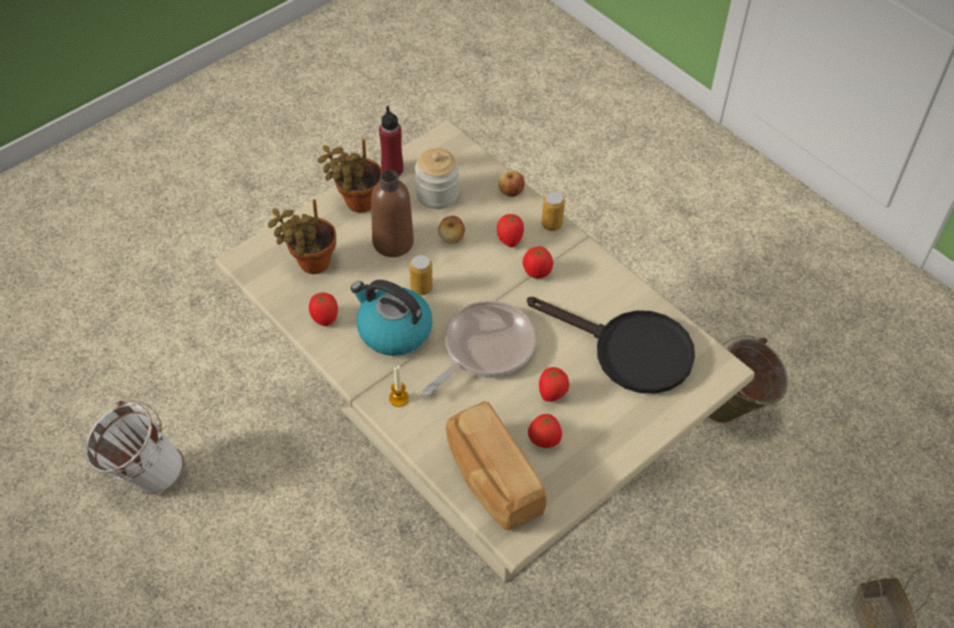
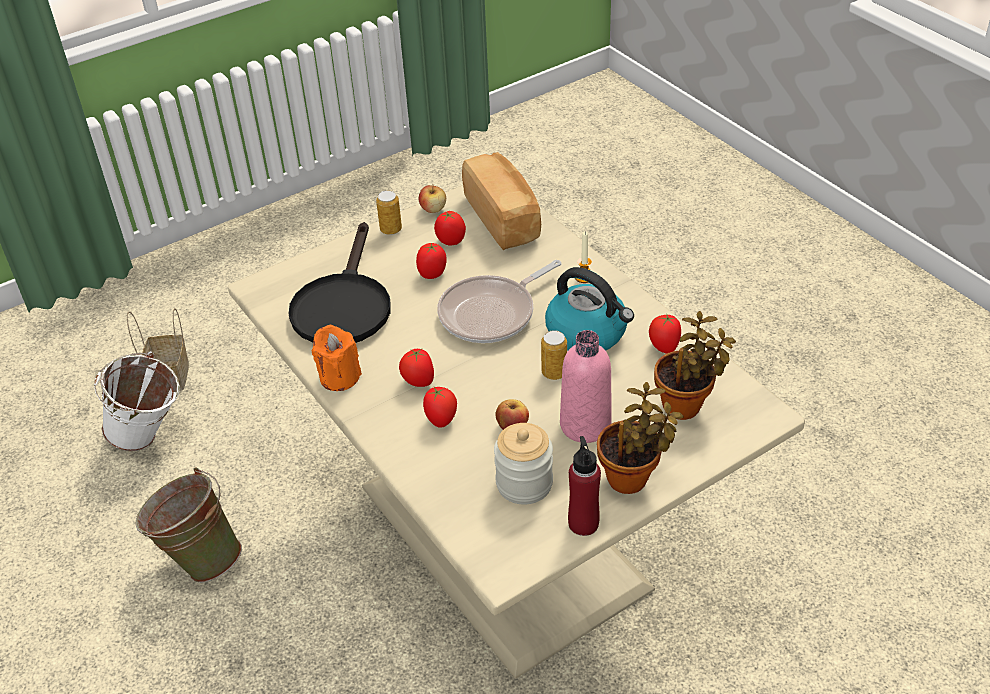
camera: 170 degrees left, 10 degrees down
(142, 476) = (870, 533): white bucket -> white bucket (151, 438)
(393, 242) = (585, 425): brown bottle -> pink bottle
(510, 192) = (425, 481): apple -> apple (433, 209)
(551, 224) = (384, 436): can -> can (391, 229)
(605, 274) = (339, 377): none -> orange candle
(629, 351) = (343, 305): black frying pan -> black frying pan turned 120 degrees counterclockwise

